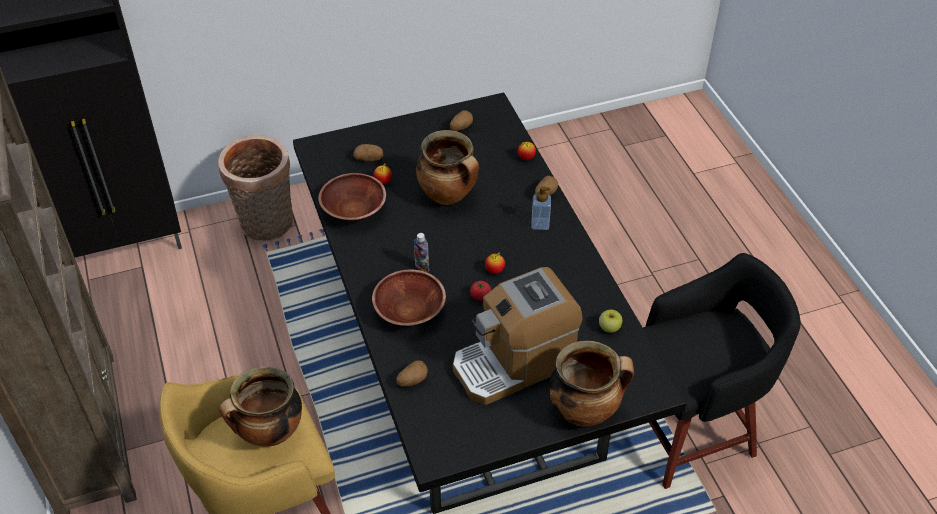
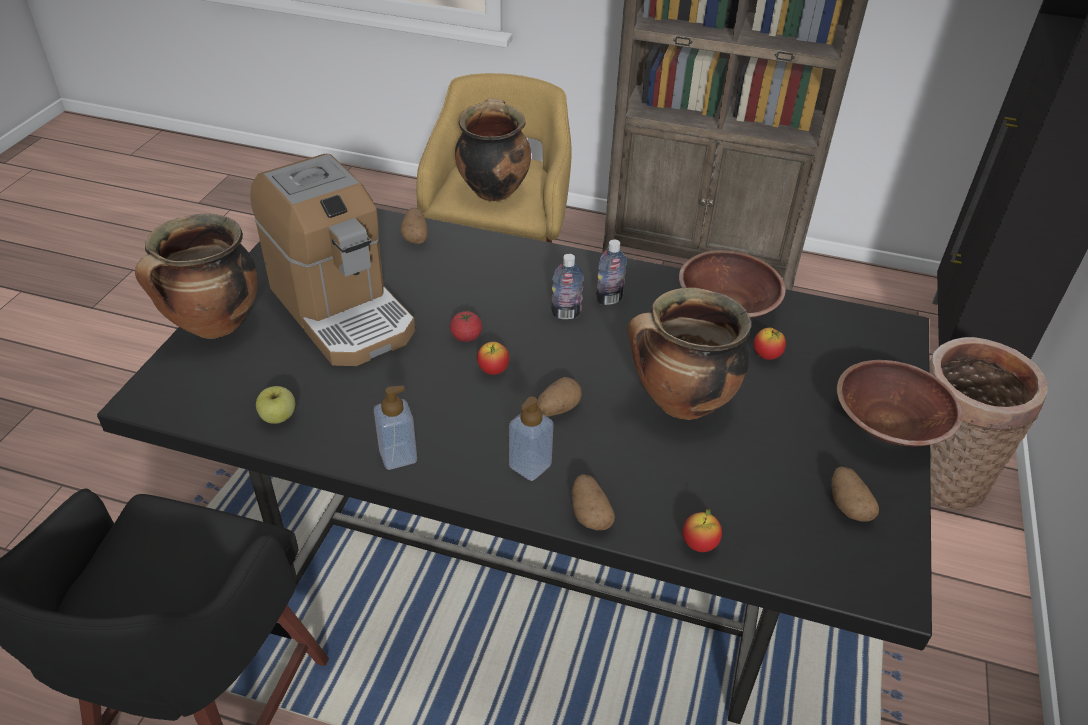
camera: 125 degrees right, 5 degrees down
(369, 159) = (830, 365): potato -> potato (557, 408)
(391, 257) = (609, 299): none -> bottle
(410, 311) = (508, 275): brown bowl -> brown bowl (887, 426)
(513, 363) = (342, 310): coffee machine -> coffee machine turned 135 degrees clockwise
(582, 269) = (398, 456): none -> soap dispenser

